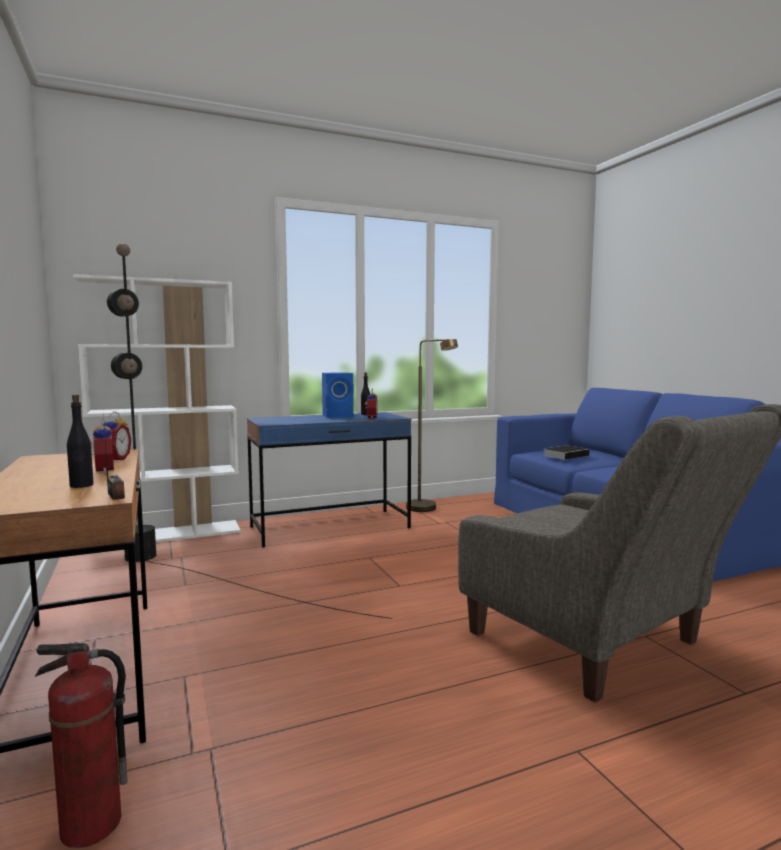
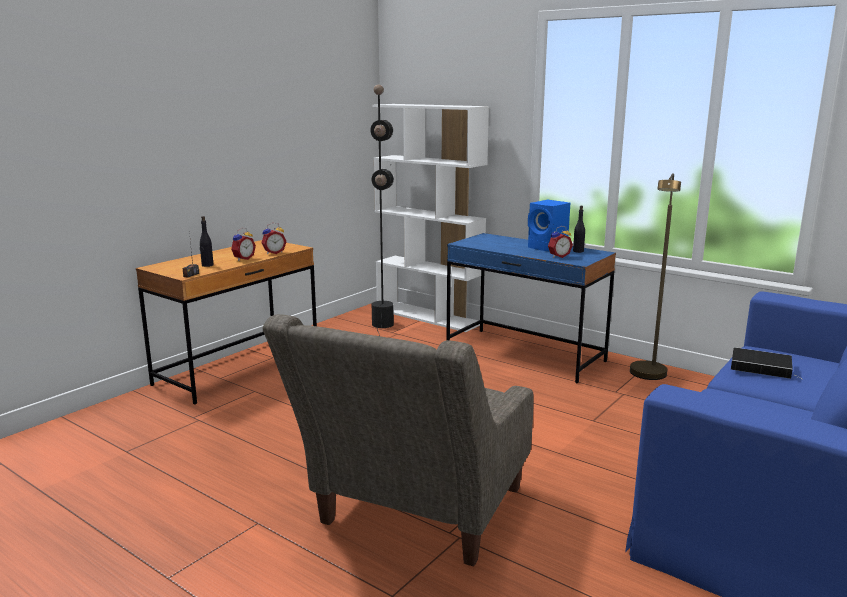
camera: 60 degrees right, 10 degrees up
(90, 826) = (138, 416): fire extinguisher -> none

